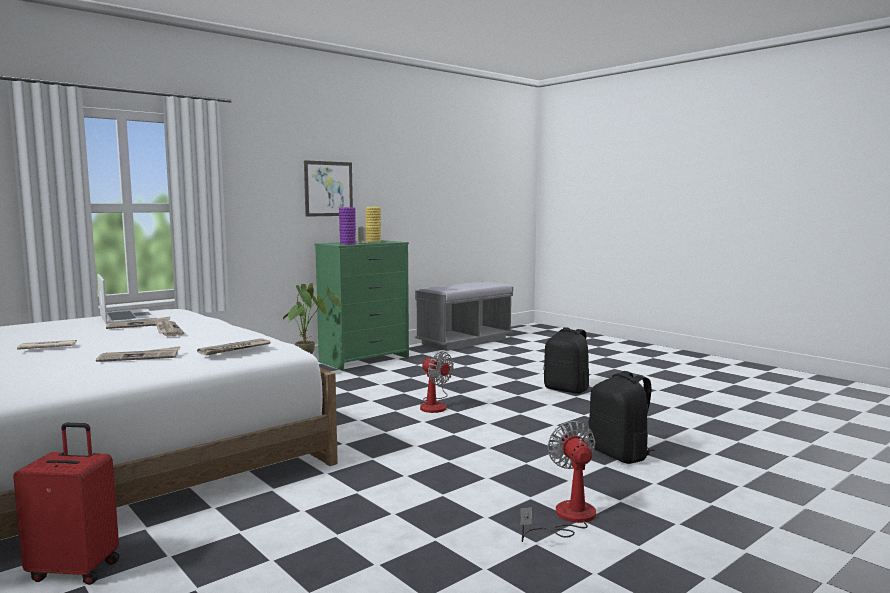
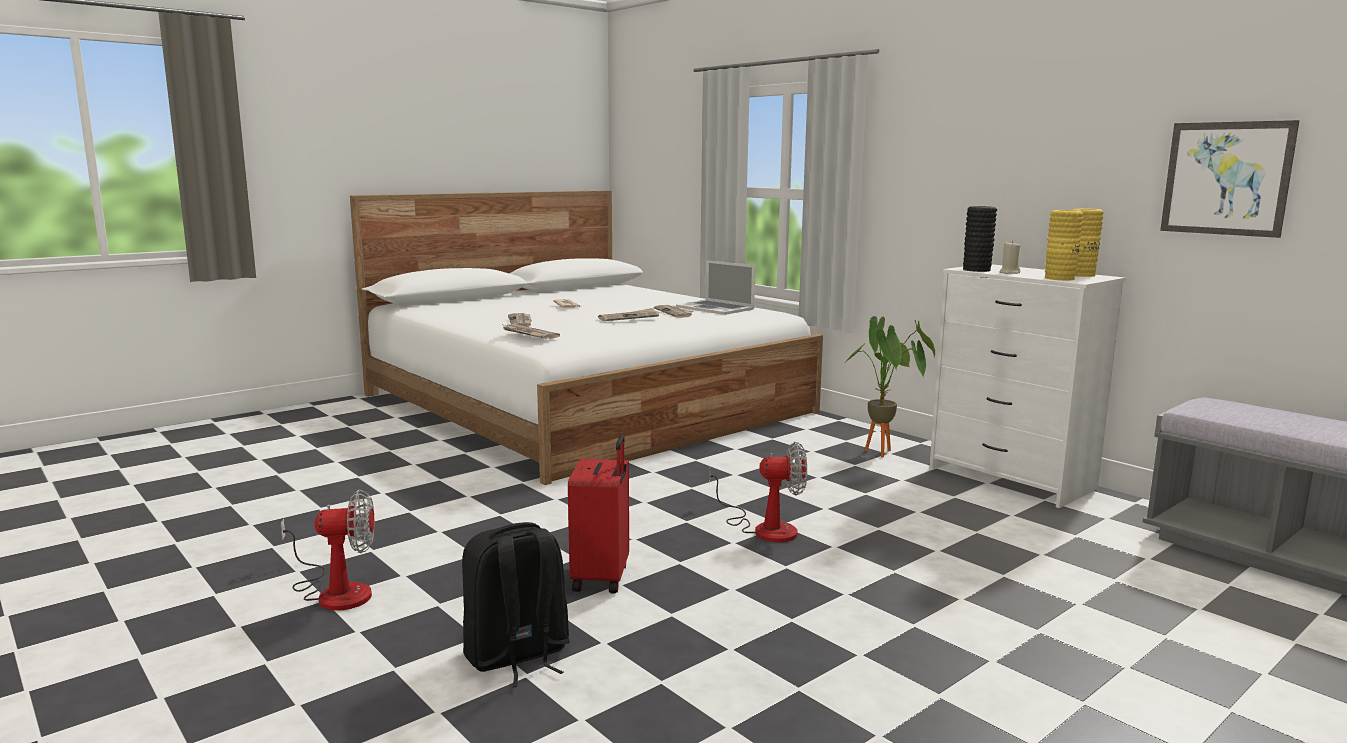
camera: 90 degrees right, 5 degrees up
(76, 570) = (389, 433): red suitcase -> red suitcase (602, 578)
(127, 318) = (715, 308): laptop -> laptop turned 75 degrees clockwise
(328, 189) = (1030, 173): picture -> picture (1226, 178)
(347, 244) = (976, 270): purple vase -> black vase
(364, 360) = (1010, 479): green dresser -> white dresser
(387, 242) = (1059, 278): none -> yellow vase
(434, 405) = (764, 528): fan -> fan turned 135 degrees counterclockwise
(567, 389) = (911, 649): black backpack -> none

